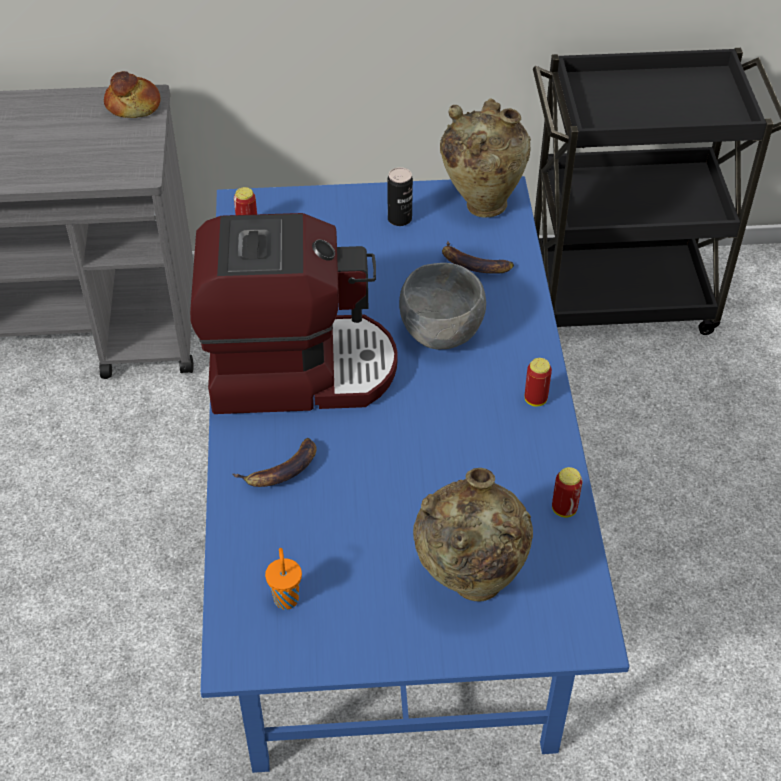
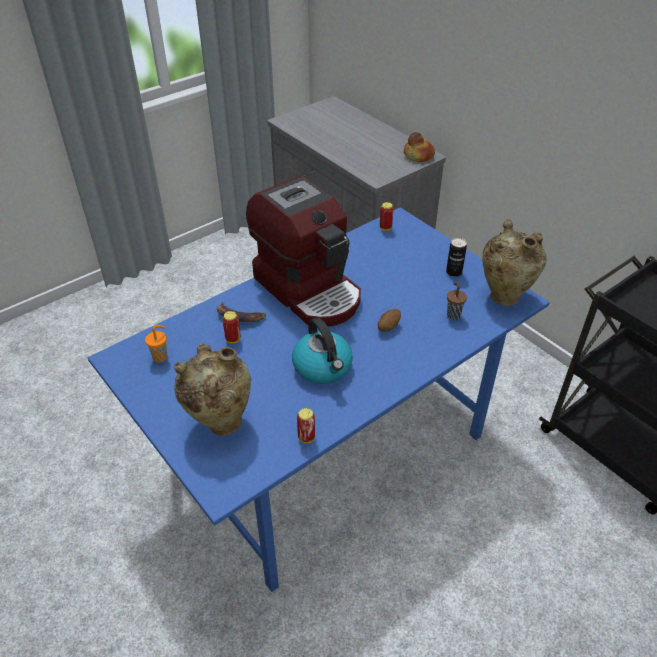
camera: 55 degrees right, 5 degrees down
(441, 333) = (388, 327): grey bowl -> potato
(458, 432) = (323, 367): none -> kettle
(473, 264) = (453, 315): banana -> brown cup
(535, 399) = (377, 387): can -> can (233, 339)

